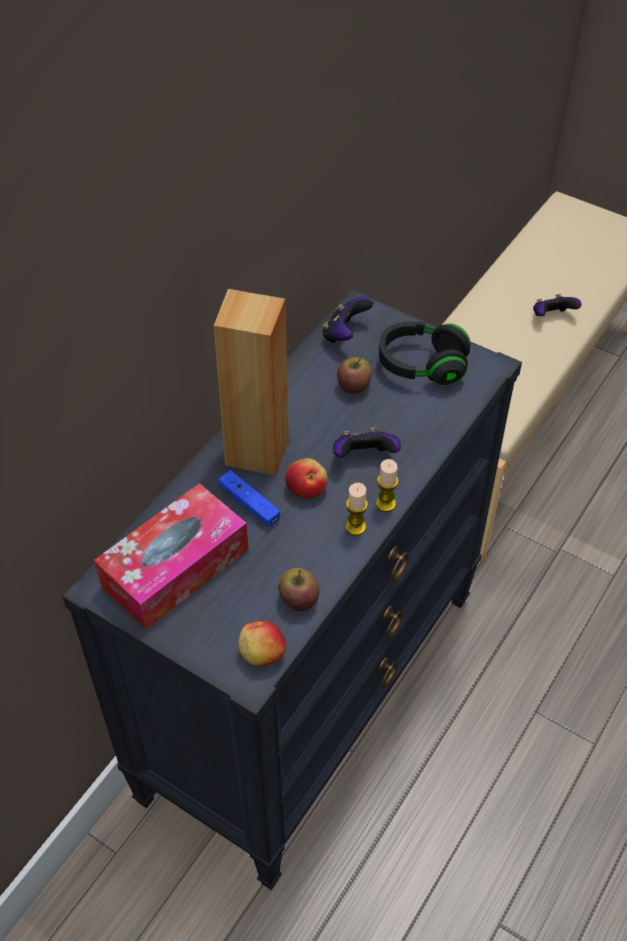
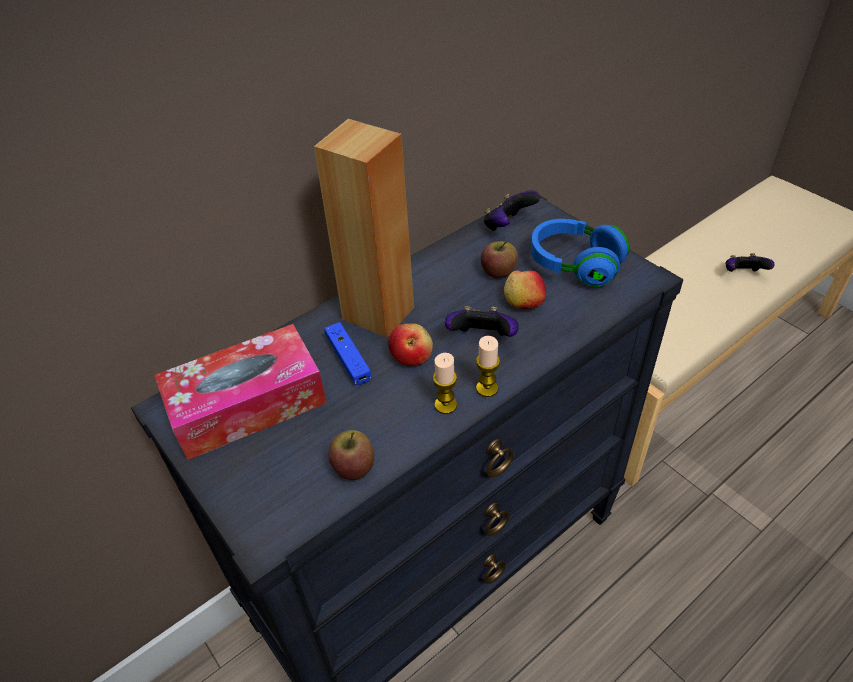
camera: 20 degrees right, 5 degrees down
(262, 653) = (289, 515): apple -> apple (523, 303)
(422, 366) = (575, 265): black headphones -> blue headphones

